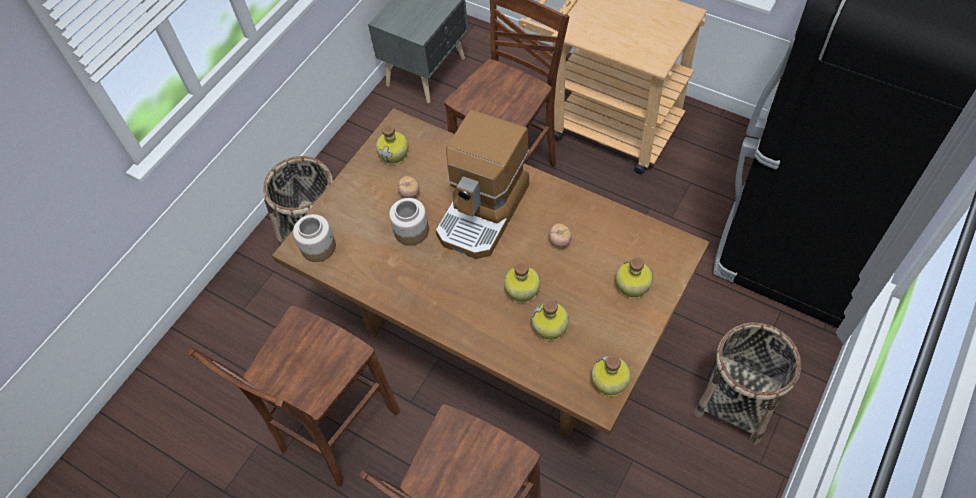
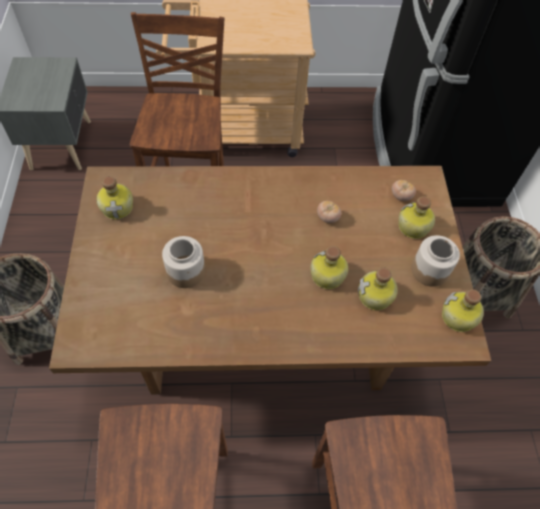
camera: 40 degrees left, 0 degrees up
(319, 247) = (98, 333): jar -> jar (430, 270)
(409, 193) = (159, 237): tomato -> tomato (401, 196)
(484, 212) = (243, 223): coffee machine -> none

